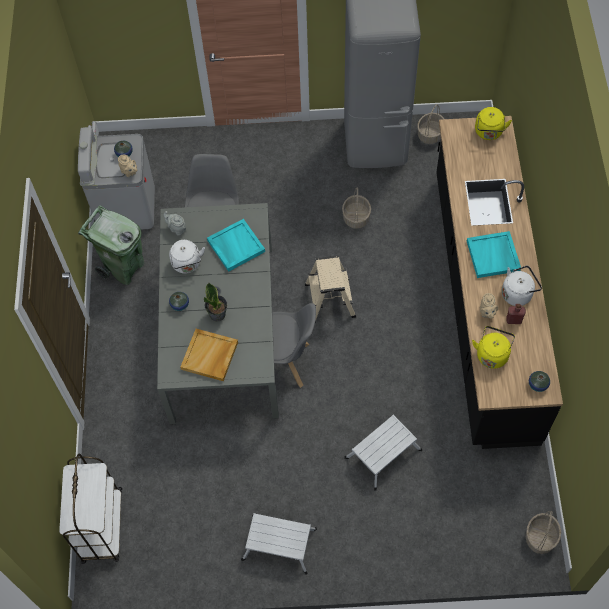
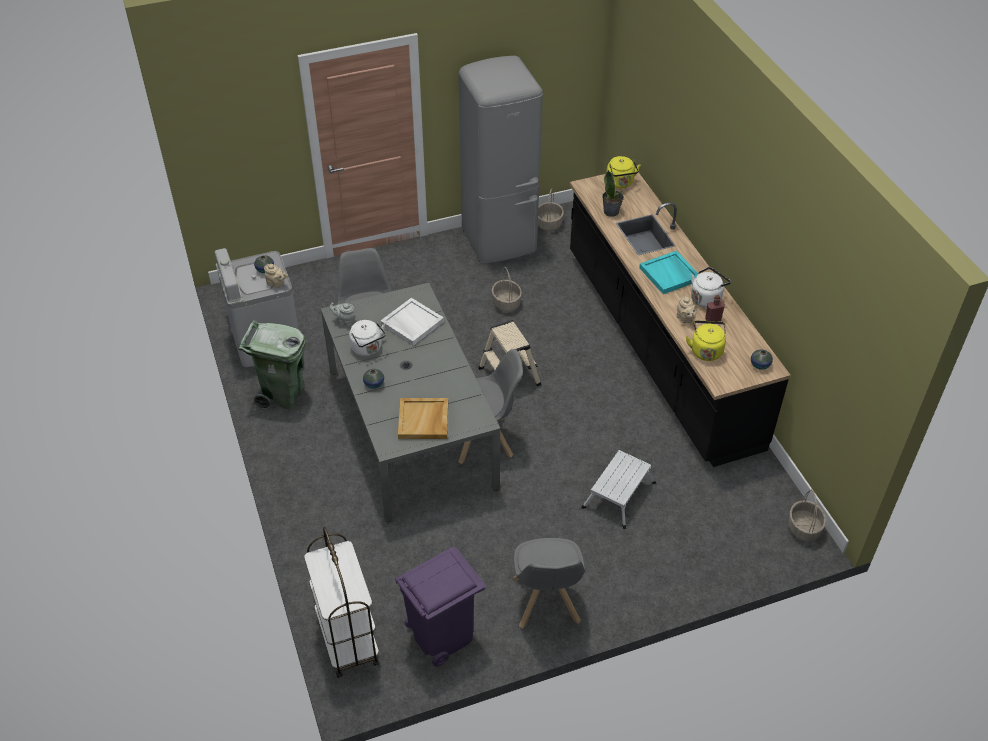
camera: 20 degrees left, 15 degrees down
(180, 547) = (441, 634): none -> purple trash can
(217, 314) = (417, 383): potted plant -> potted plant (611, 211)
(235, 246) = (411, 323): turquoise tray -> white tray
(278, 544) = (546, 603): white step ladder -> grey chair

